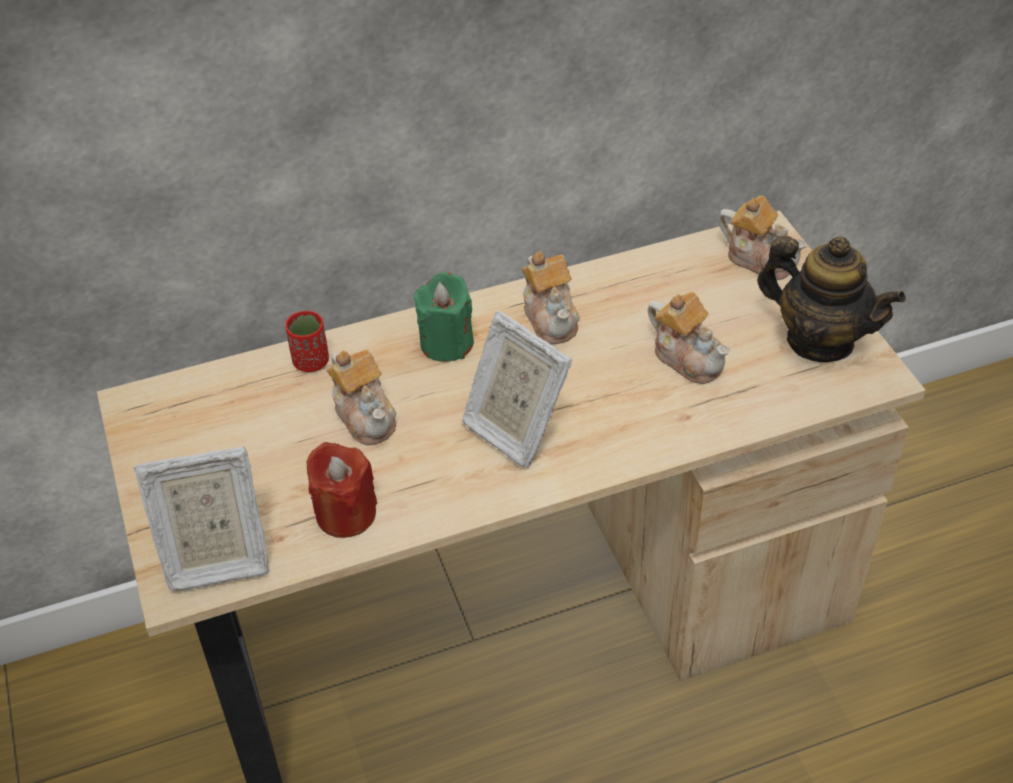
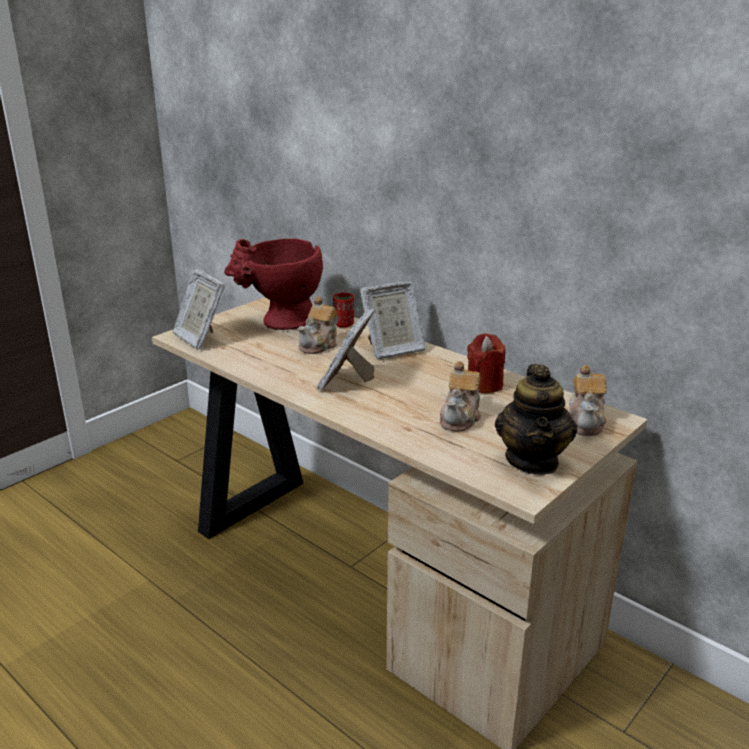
camera: 60 degrees right, 20 degrees down
(241, 434) = (281, 323): none -> red vase
(346, 514) = (249, 357): red candle -> red candle (484, 385)
(446, 343) = (392, 350): green candle -> picture frame
(551, 318) = (445, 371): teapot -> none

